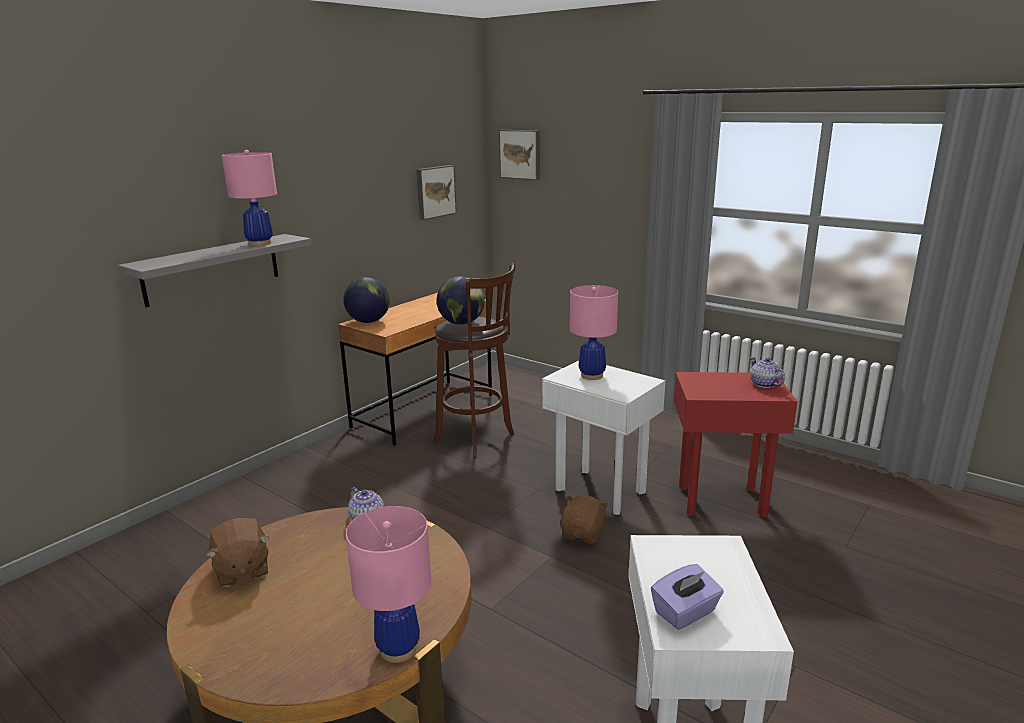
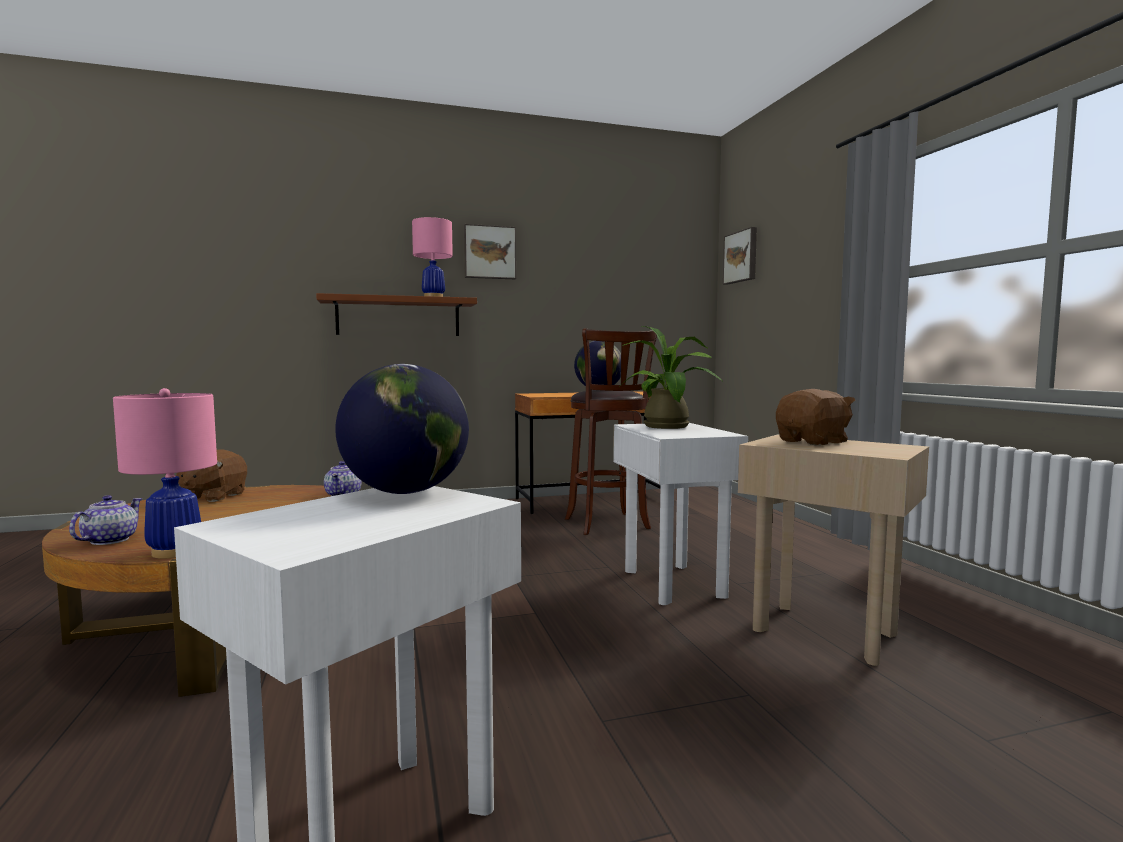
camera: 35 degrees right, 15 degrees down
(212, 269) = (398, 317): grey shelf -> brown shelf
(368, 321) = (539, 394): globe -> globe (405, 492)
(434, 191) = (644, 291): picture -> picture (489, 252)
(583, 534) = (597, 607): brown plush toy -> brown plush toy (813, 442)
(592, 375) = (668, 427): pink table lamp -> potted plant
(685, 612) = (282, 519): purple tissue box -> none
(721, 500) = (824, 631): red side table -> beige side table
(764, 384) = (884, 448): teapot -> teapot (109, 540)

